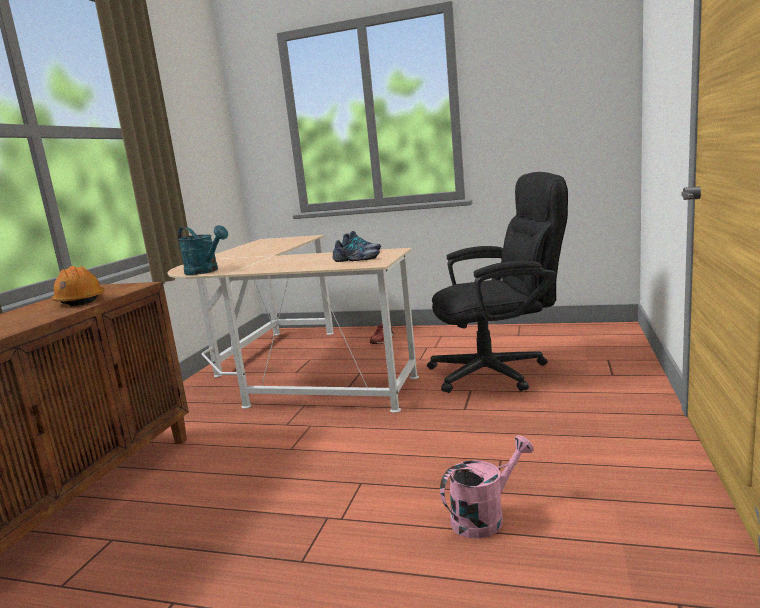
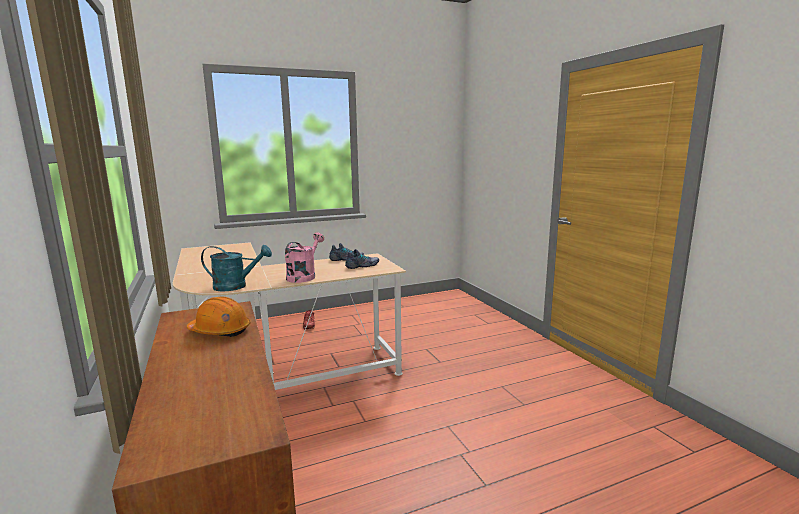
camera: 40 degrees left, 0 degrees up
(485, 517) = (538, 419): pink watering can -> pink watering can (304, 276)
(499, 371) = (425, 333): black office chair -> none

